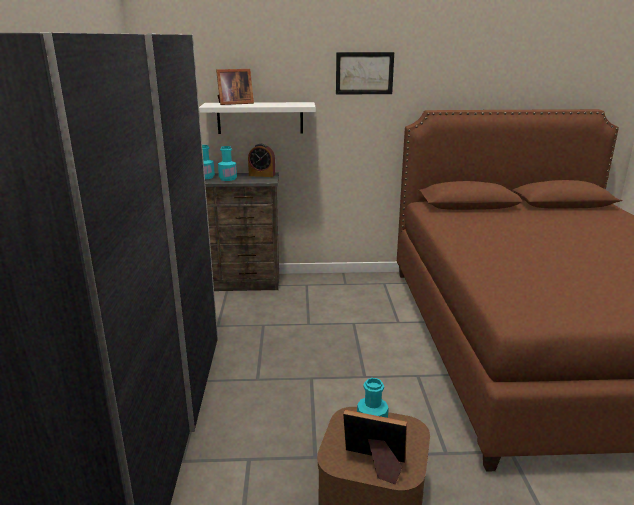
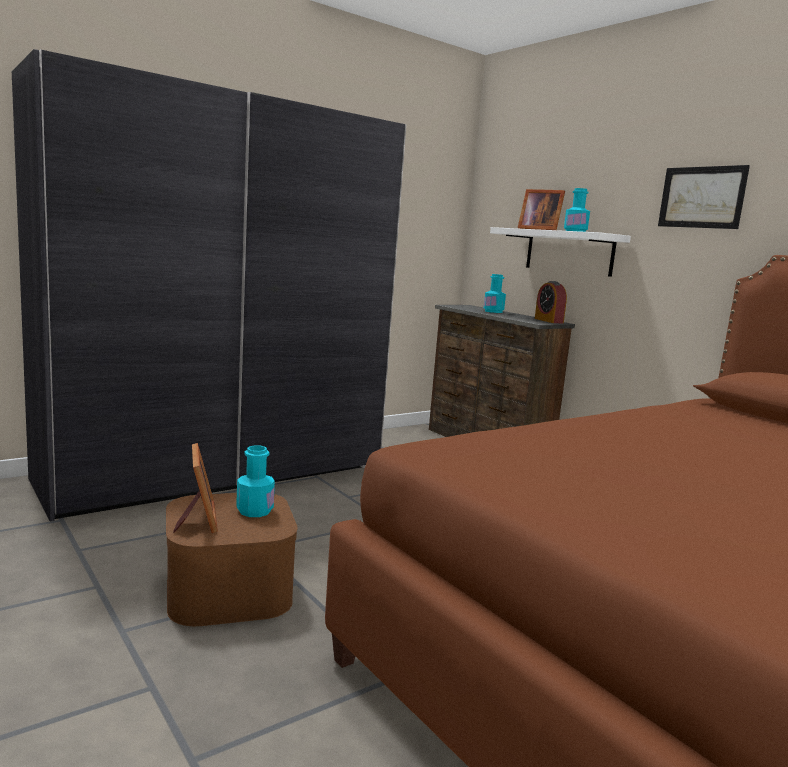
camera: 55 degrees right, 10 degrees down
(228, 179) = (506, 315): turquoise bottle -> turquoise bottle (575, 232)

